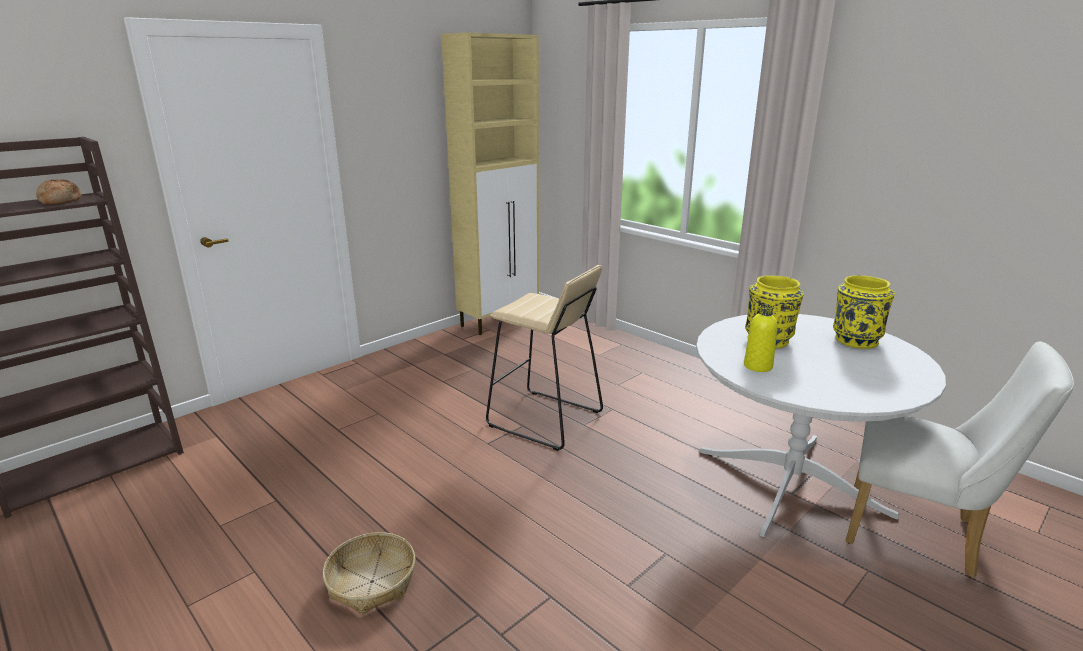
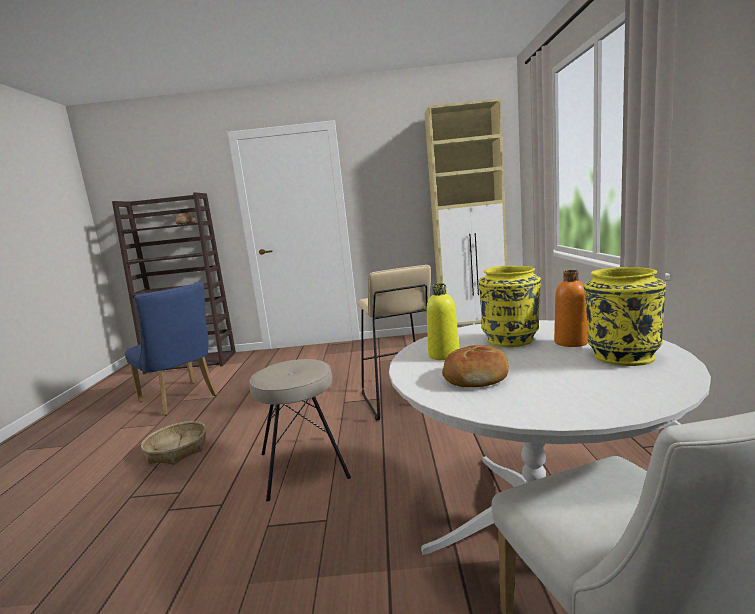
camera: 45 degrees right, 10 degrees down
(218, 524) = (181, 399): none -> blue chair
(563, 521) = (304, 464): none -> beige stool
(808, 334) = (571, 342): none -> orange bottle
(819, 379) = (476, 377): none -> bread

